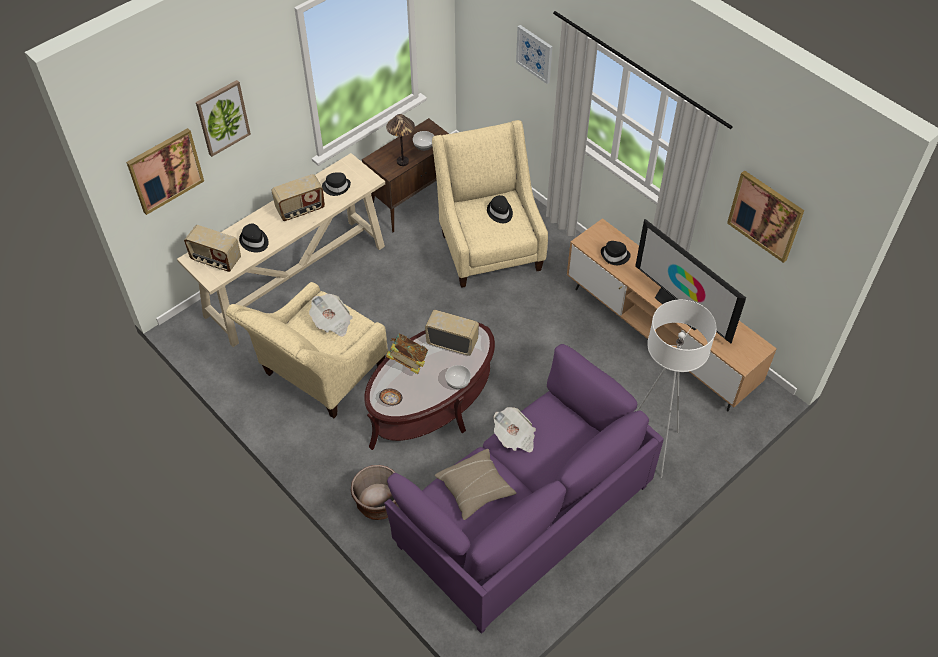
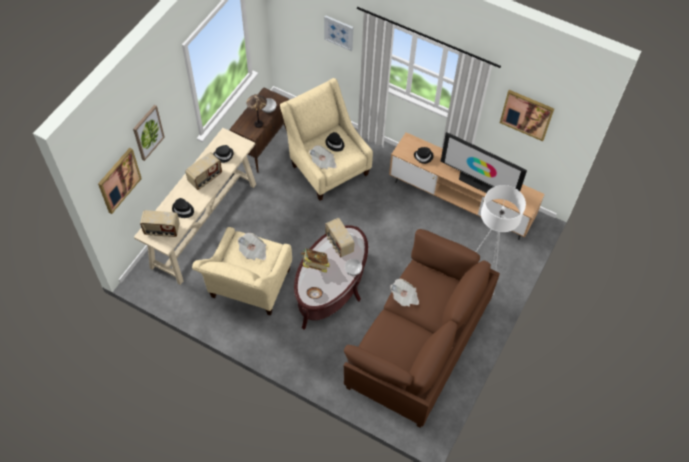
camera: 20 degrees left, 5 degrees up
(378, 503) = (323, 364): brown planter -> none
(452, 342) = (339, 244): radio -> radio turned 120 degrees counterclockwise
(474, 232) = (323, 162): none -> newspaper
(475, 489) = (393, 338): beige pillow -> none
(522, 515) = (417, 344): purple sofa -> brown sofa

